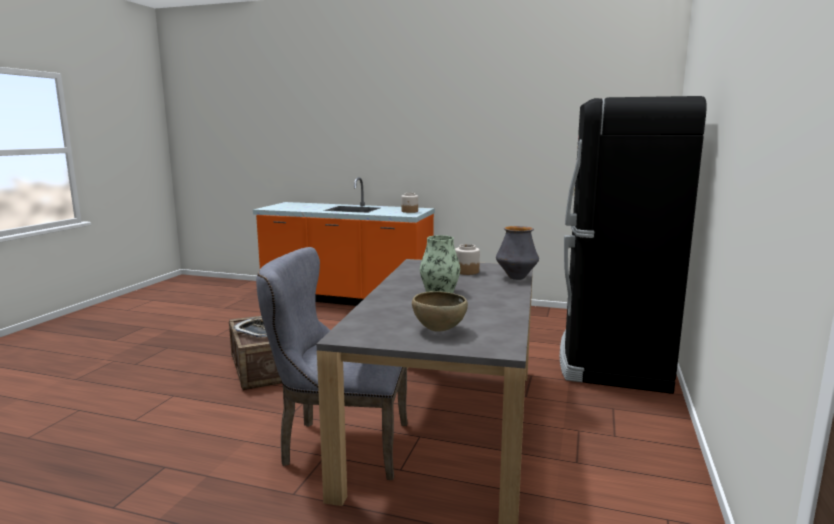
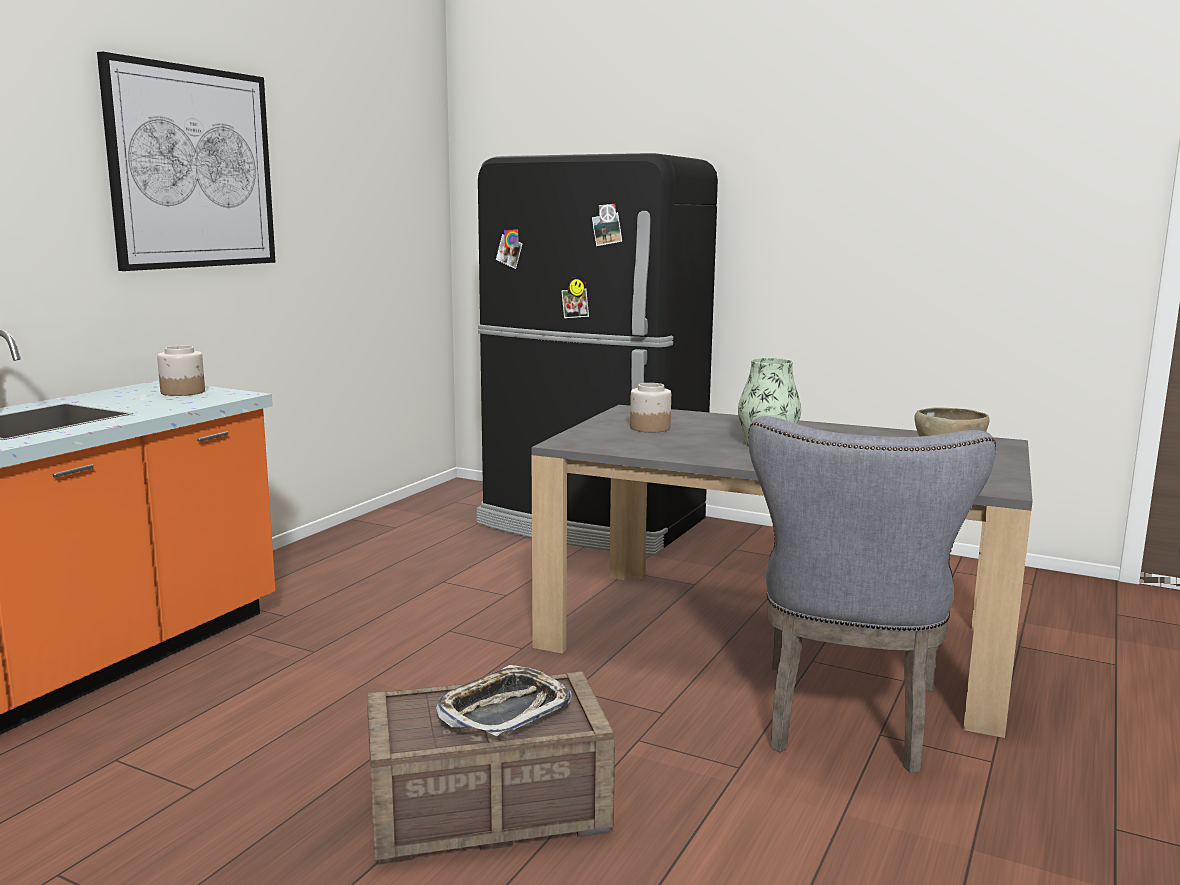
camera: 80 degrees left, 0 degrees up
(465, 119) = (192, 168): none -> picture
(516, 278) = (694, 415): vase -> none

